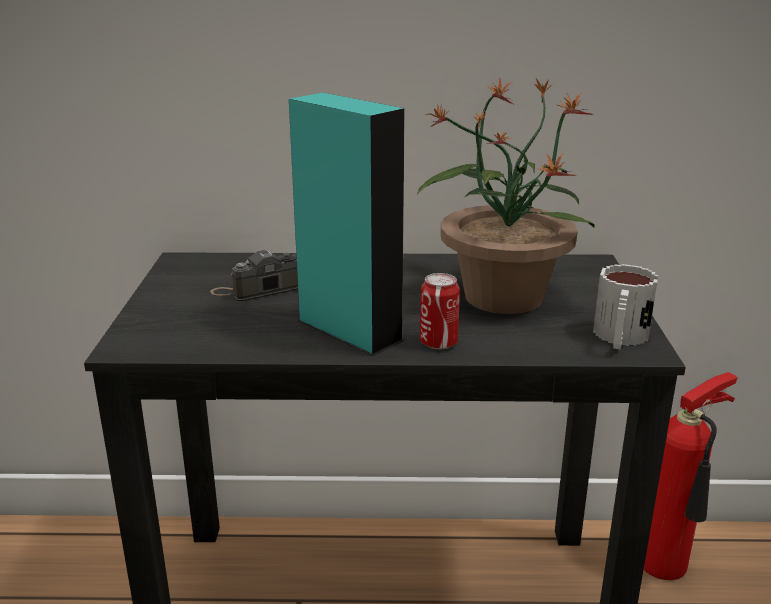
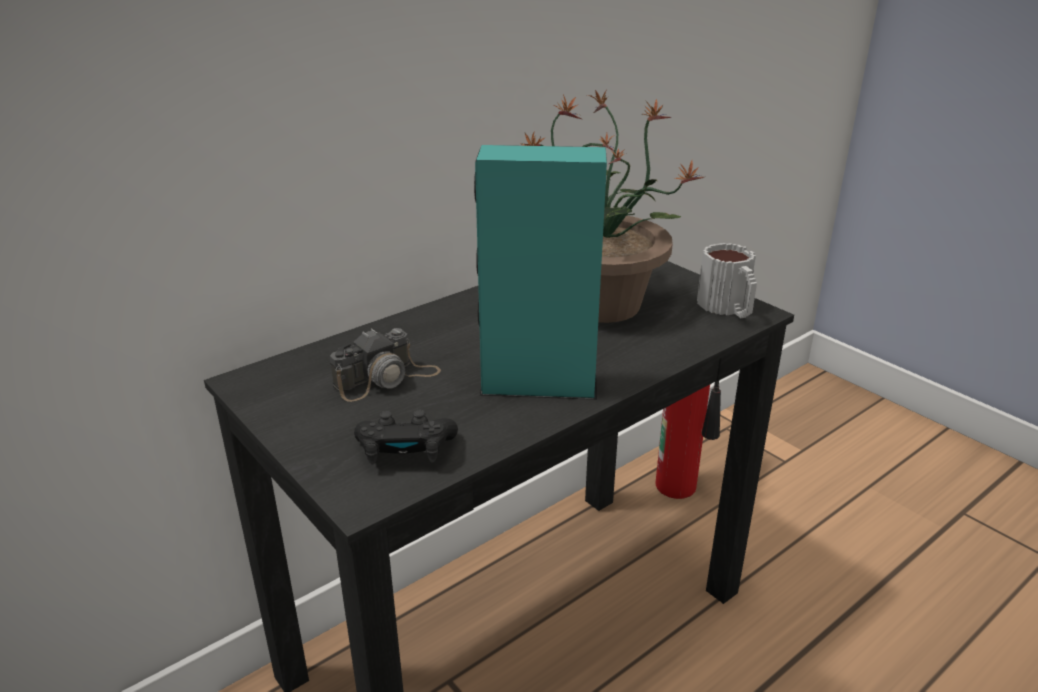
camera: 40 degrees left, 5 degrees up
(191, 334) = (405, 453): none -> black game controller
(258, 288) = (387, 379): camera -> camera turned 150 degrees counterclockwise
(438, 343) = (623, 365): can -> none

